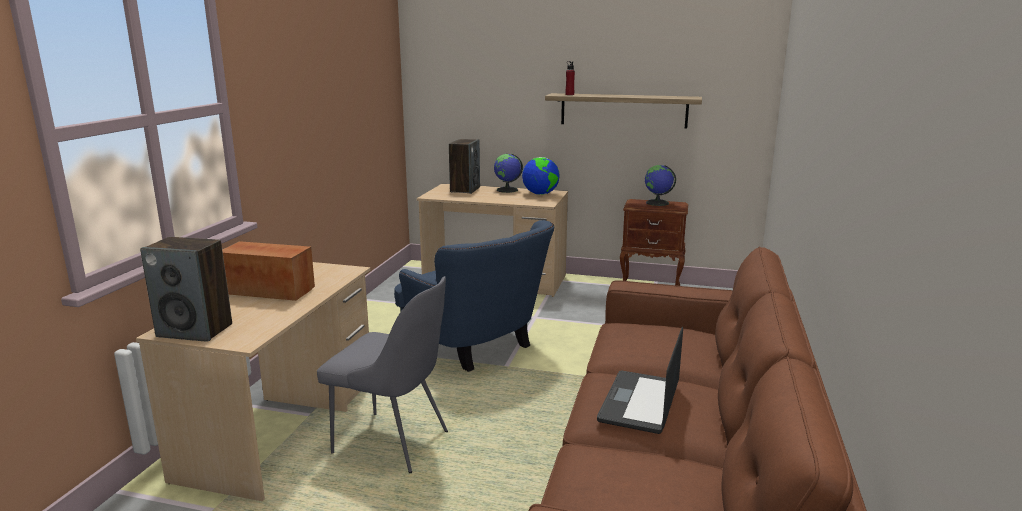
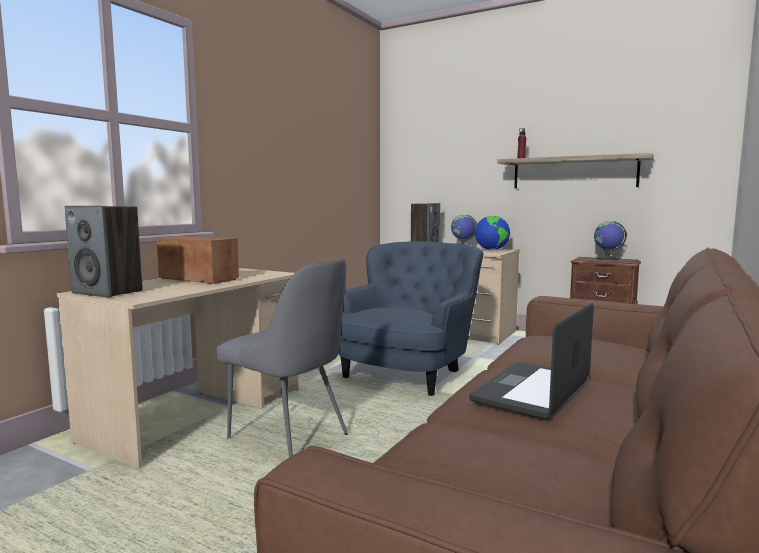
camera: 15 degrees right, 10 degrees down
(475, 347) = (408, 373): blue armchair -> blue armchair turned 120 degrees counterclockwise

